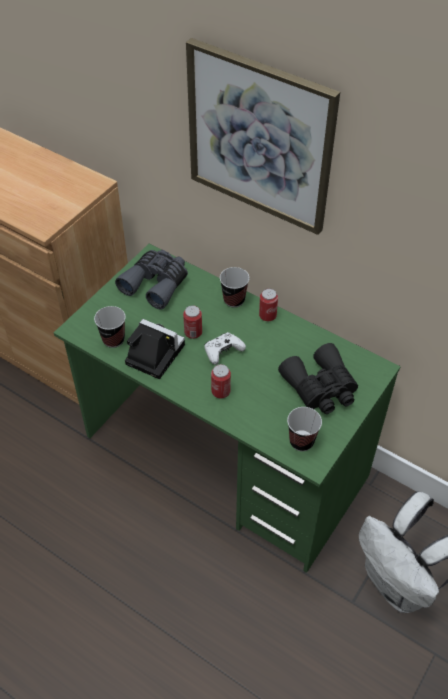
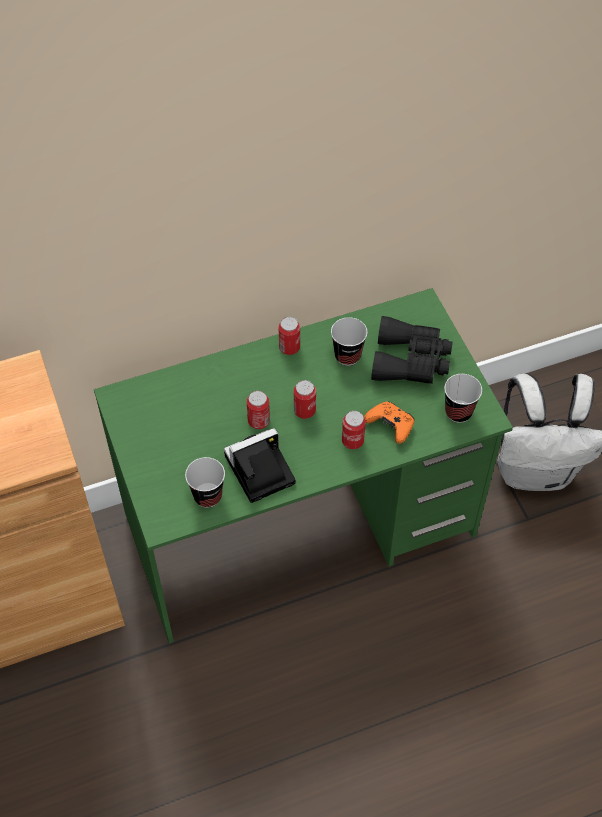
camera: 55 degrees left, 5 degrees up
(156, 283) = (161, 415): grey binoculars -> none
(223, 352) = (304, 411): white game controller -> can
(234, 300) = (244, 362): cup -> cup (347, 356)
(253, 406) = (390, 425): none -> orange game controller
(260, 137) = (230, 177): picture -> none

